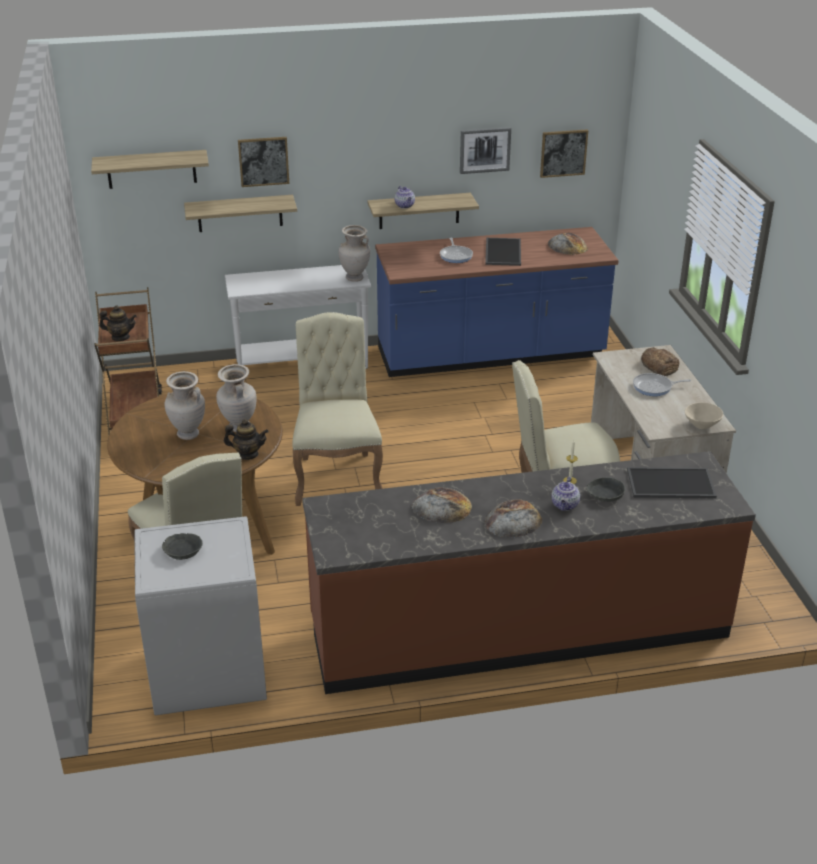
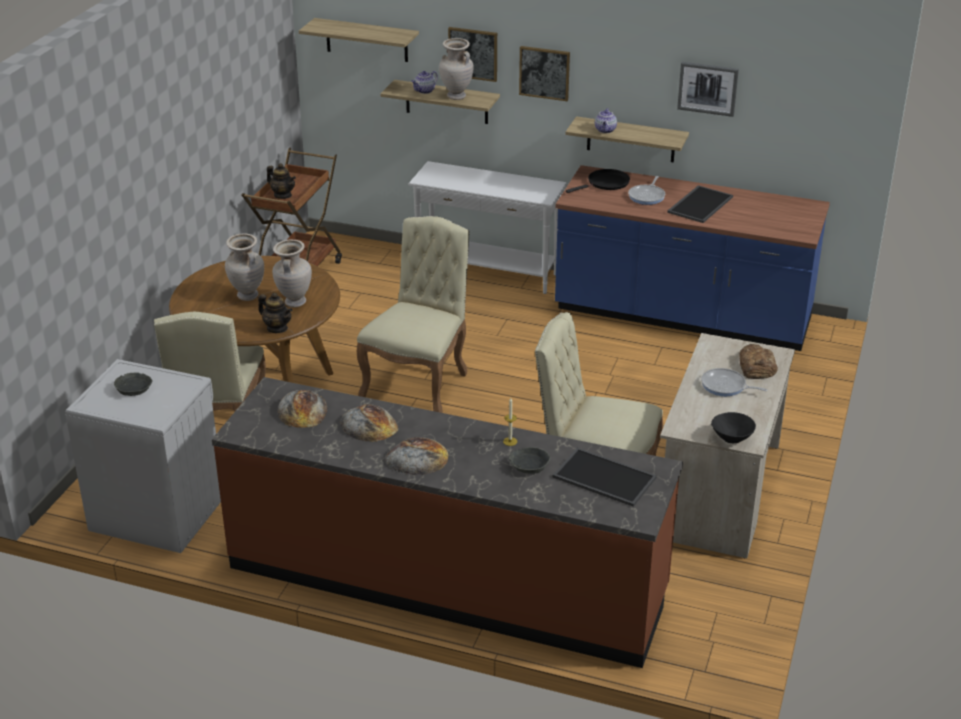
camera: 30 degrees right, 0 degrees up
(354, 278) = (541, 195): beige vase -> beige vase (456, 97)
(412, 254) = (606, 183): none -> black frying pan
(563, 153) = (800, 110): picture -> picture (544, 73)
(565, 505) = (479, 462): teapot -> teapot (424, 91)
(567, 246) = (776, 215): bread -> bread (302, 410)
(701, 425) = (731, 438): beige bowl -> black bowl

